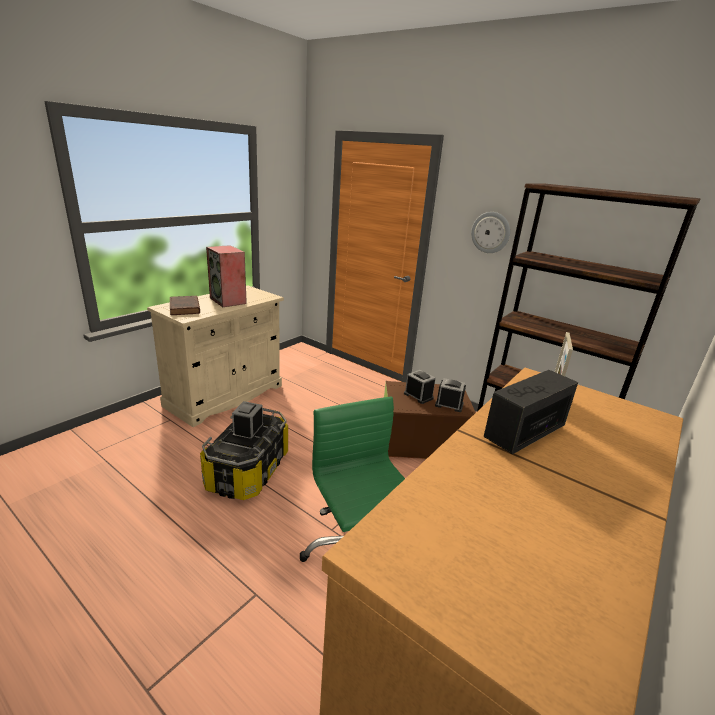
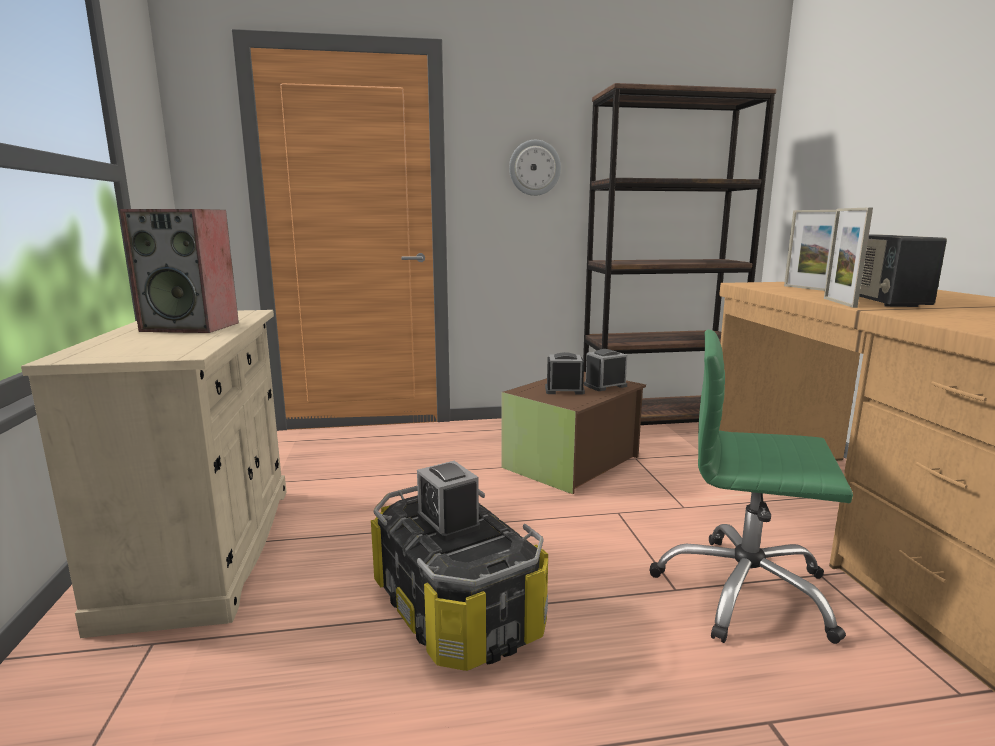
camera: 45 degrees left, 10 degrees down
(184, 308) = (133, 348): brown book -> none
(484, 419) = (839, 302): none -> picture frame

